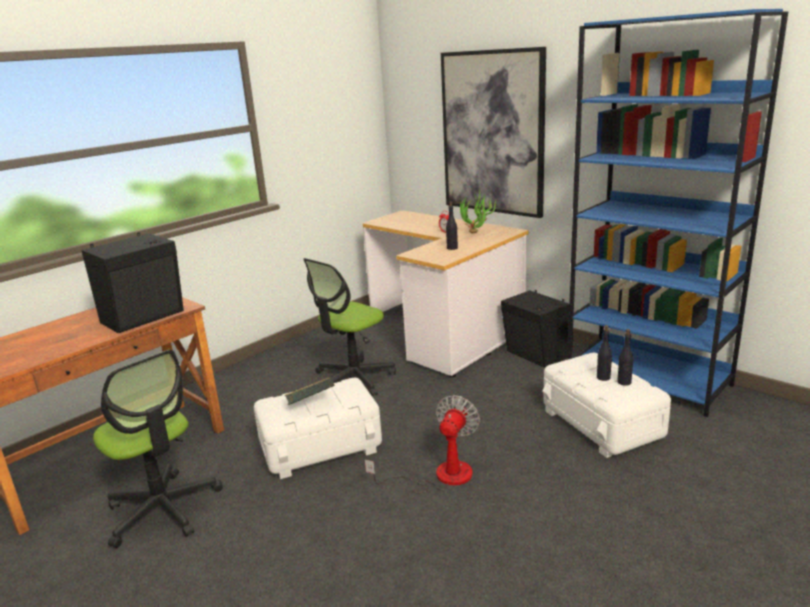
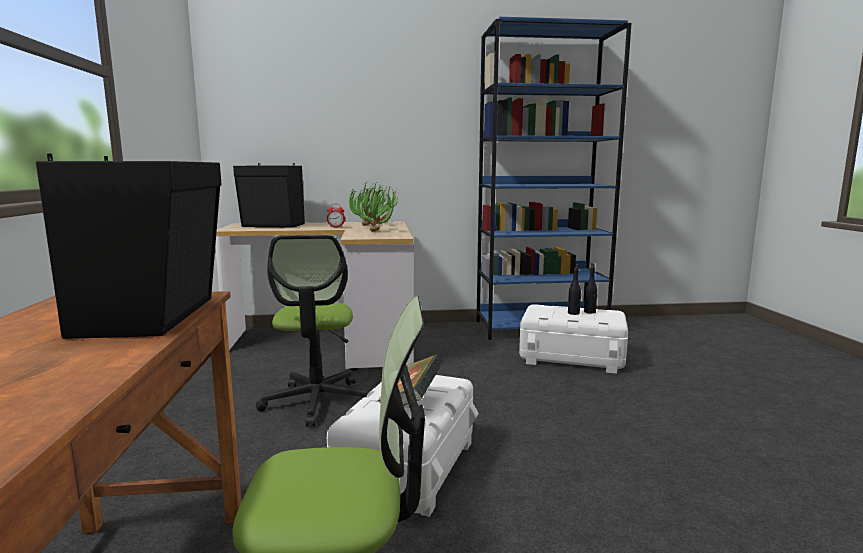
camera: 50 degrees left, 10 degrees down
(440, 476) = (558, 432): fan -> none
(452, 248) = (379, 232): black bottle -> potted plant
(492, 133) = (355, 130): picture -> none
(535, 355) = (443, 336): black speaker -> black speaker (273, 225)

